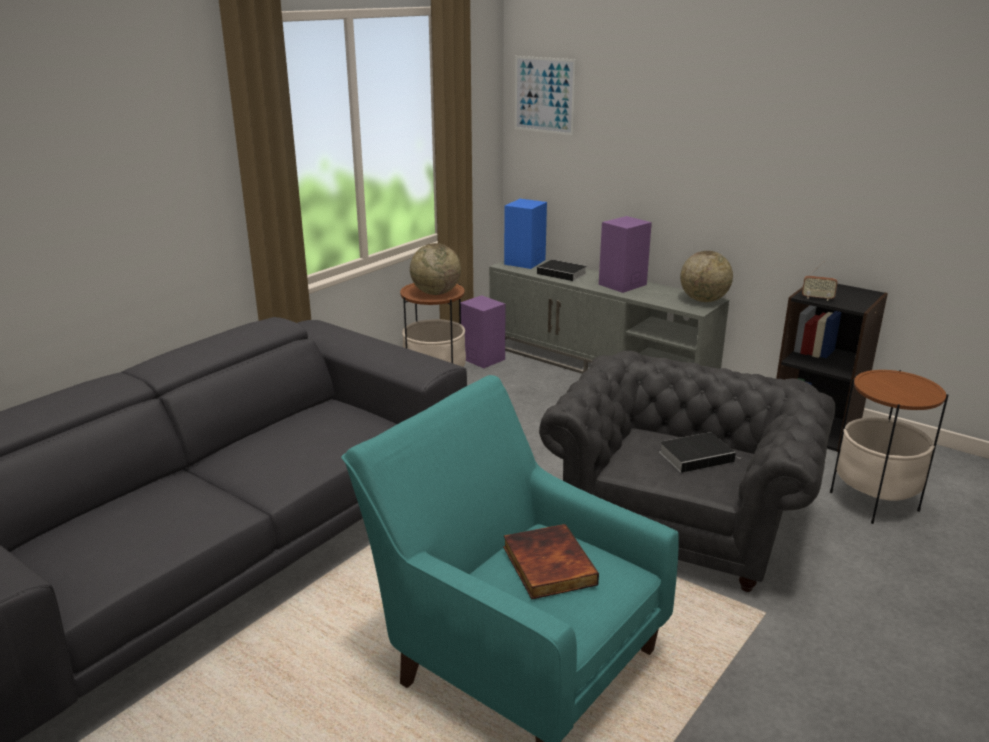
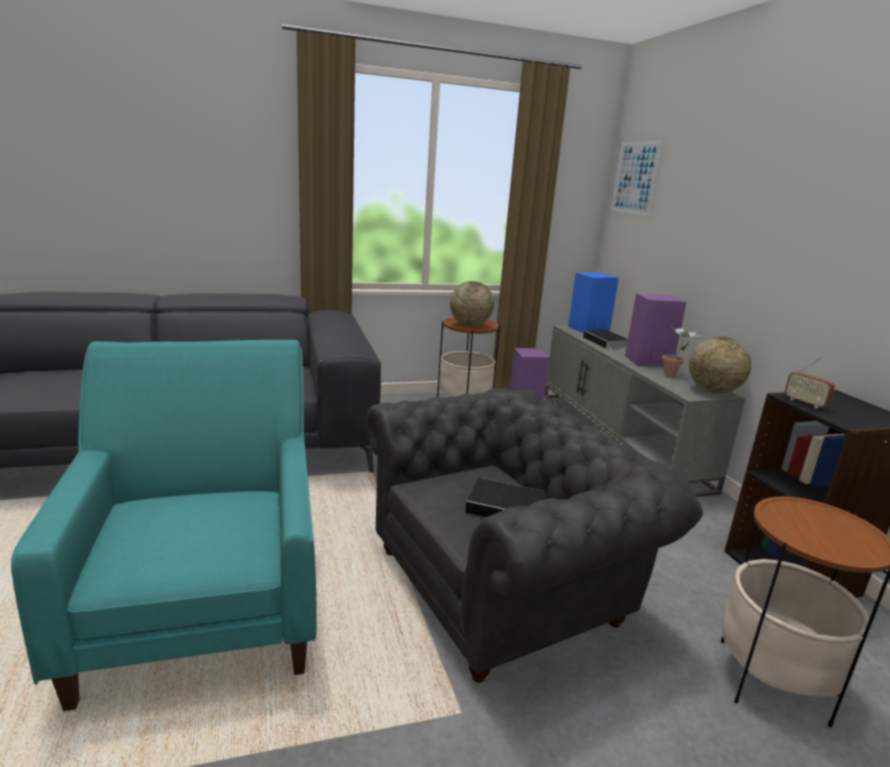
camera: 35 degrees right, 5 degrees down
(547, 565) = (197, 516): book -> none
(659, 293) = (674, 375): none -> potted plant

